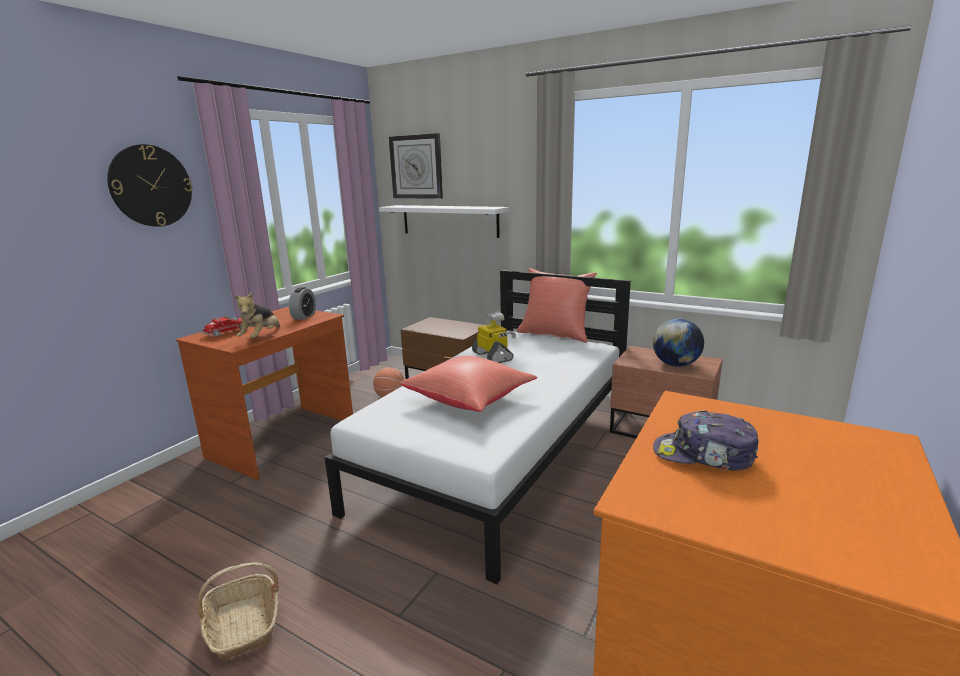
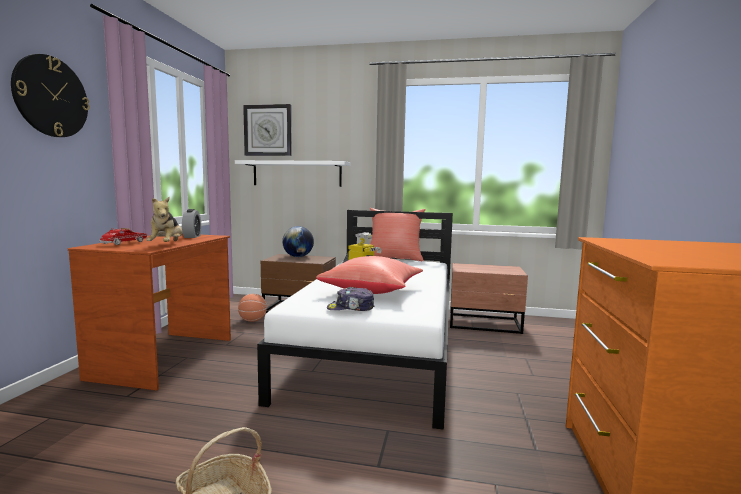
camera: 20 degrees left, 10 degrees down
(675, 365) = (495, 270): globe -> globe (298, 256)
(704, 455) = (662, 250): cap -> cap (350, 308)

